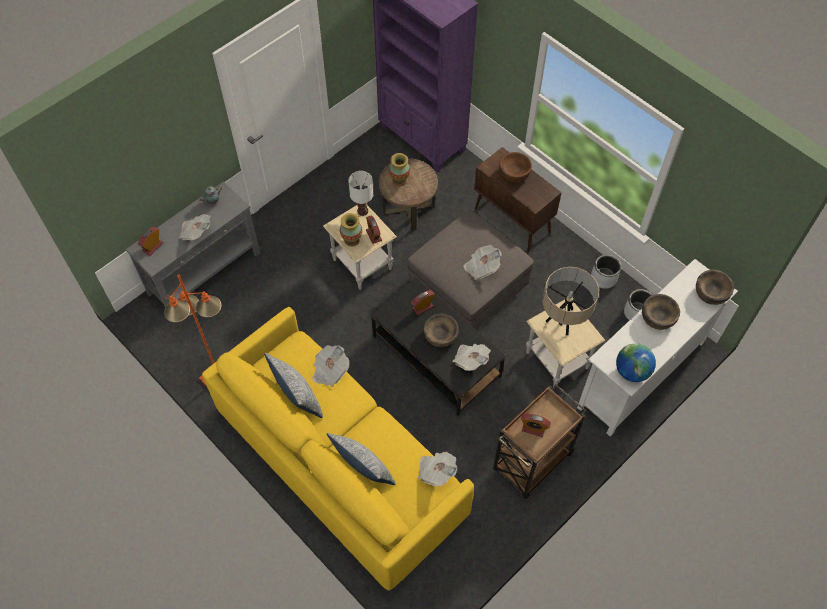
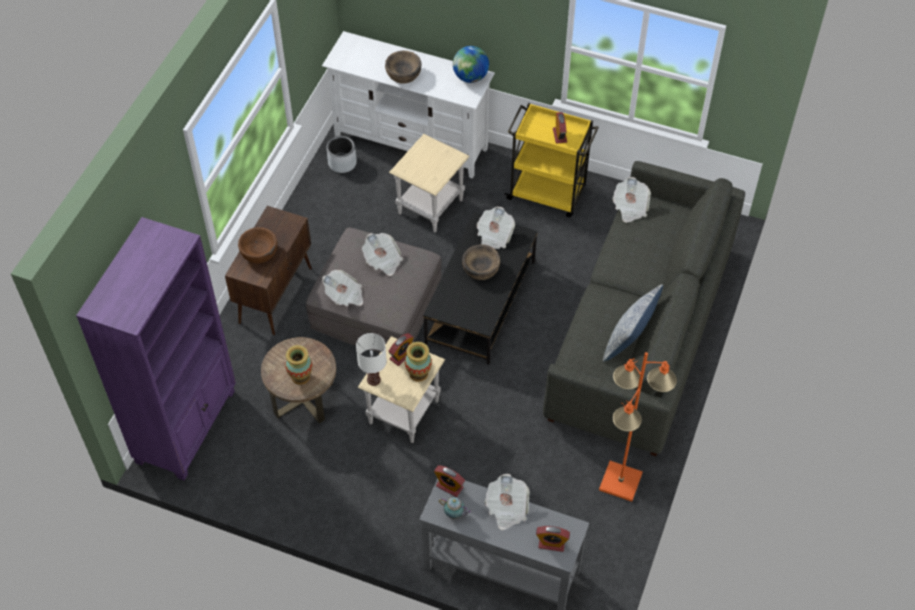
camera: 115 degrees left, 5 degrees down
(330, 371) = (585, 325): newspaper -> newspaper (344, 296)
(339, 463) = (640, 334): yellow sofa -> grey sofa
(363, 469) = (663, 260): pillow -> none
(422, 307) = (456, 295): alarm clock -> alarm clock (449, 486)
(531, 463) = (548, 193): brown cart -> yellow cart
(563, 320) = (419, 167): beige table lamp -> none
(604, 278) = (313, 198): grey planter -> none
(711, 293) = (356, 46): brown bowl -> none

